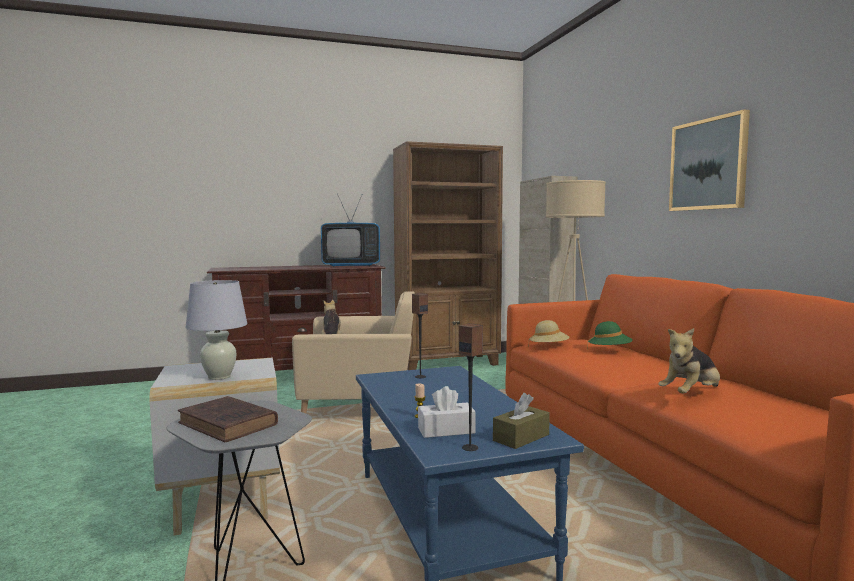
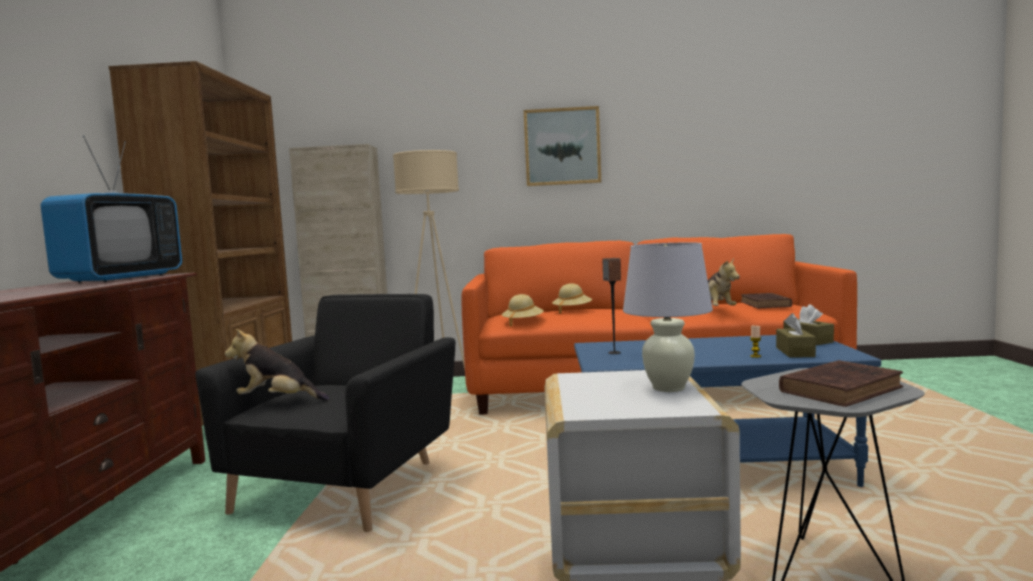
camera: 70 degrees left, 0 degrees up
(361, 408) = (347, 485): beige armchair -> black armchair
(446, 430) = (795, 352): white tissue box -> brown tissue box
(470, 448) = (835, 349): speaker -> none
(609, 351) = (572, 311): green hat -> beige hat
(784, 417) = (765, 304): none -> brown book

